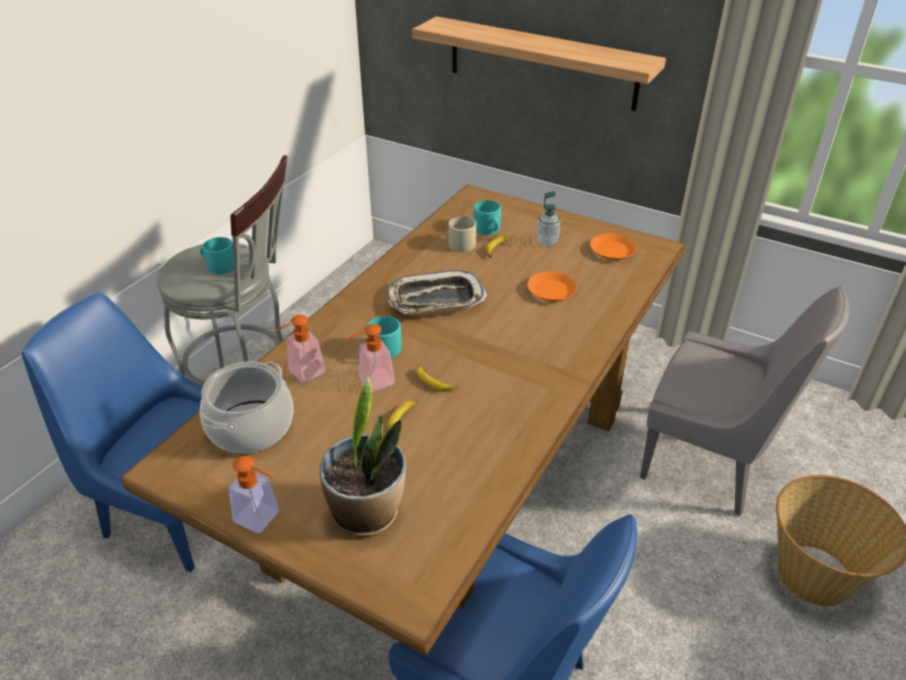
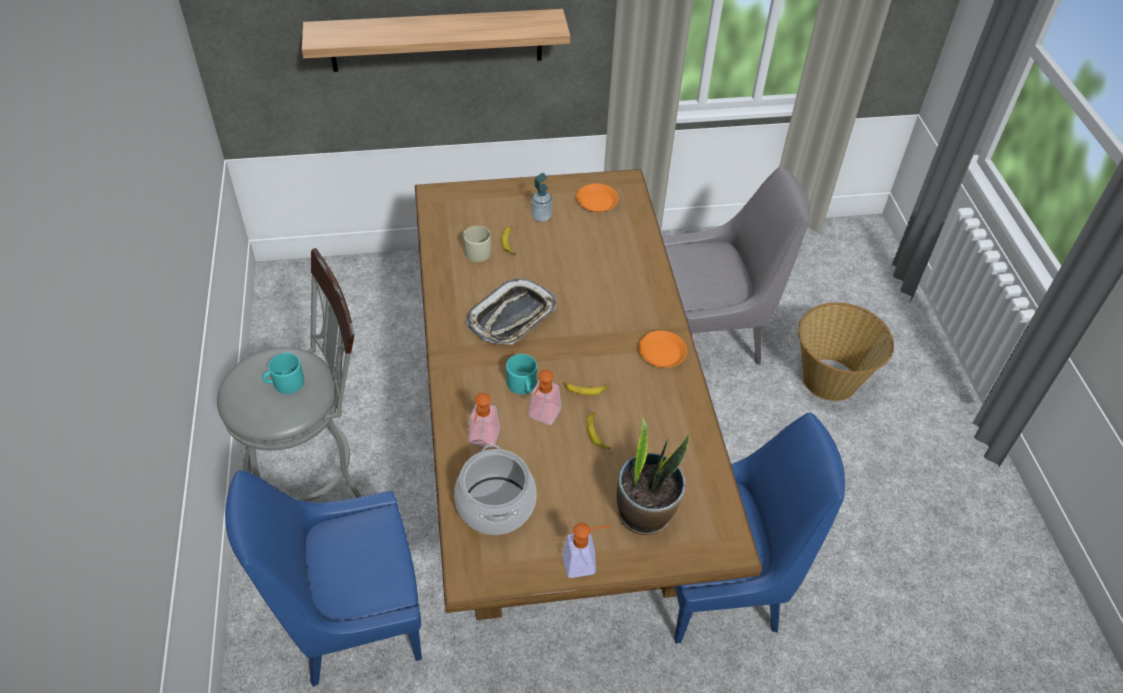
camera: 40 degrees left, 10 degrees up
(488, 229) = (483, 226): turquoise mug -> none
(551, 290) = (588, 263): orange plate -> orange plate (662, 353)

